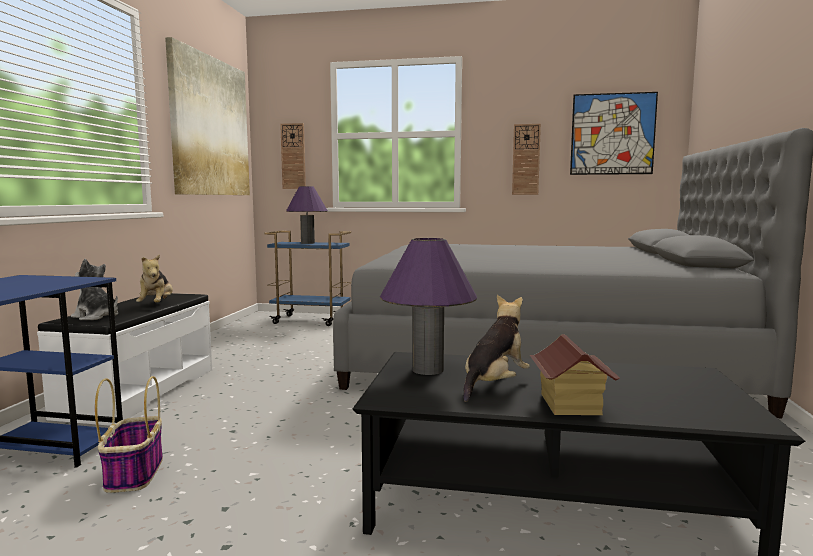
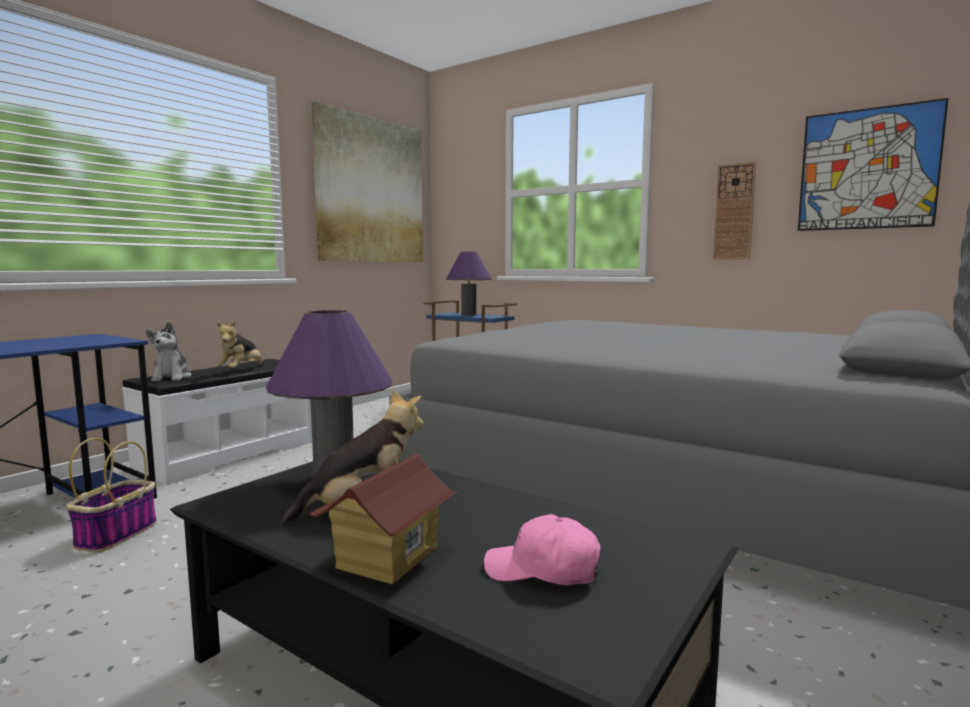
camera: 25 degrees right, 0 degrees up
(96, 316) = (171, 377): plush toy -> plush toy turned 150 degrees counterclockwise
(293, 156) = (469, 219): wall clock -> none
(658, 394) = (543, 570): none -> pink cap

